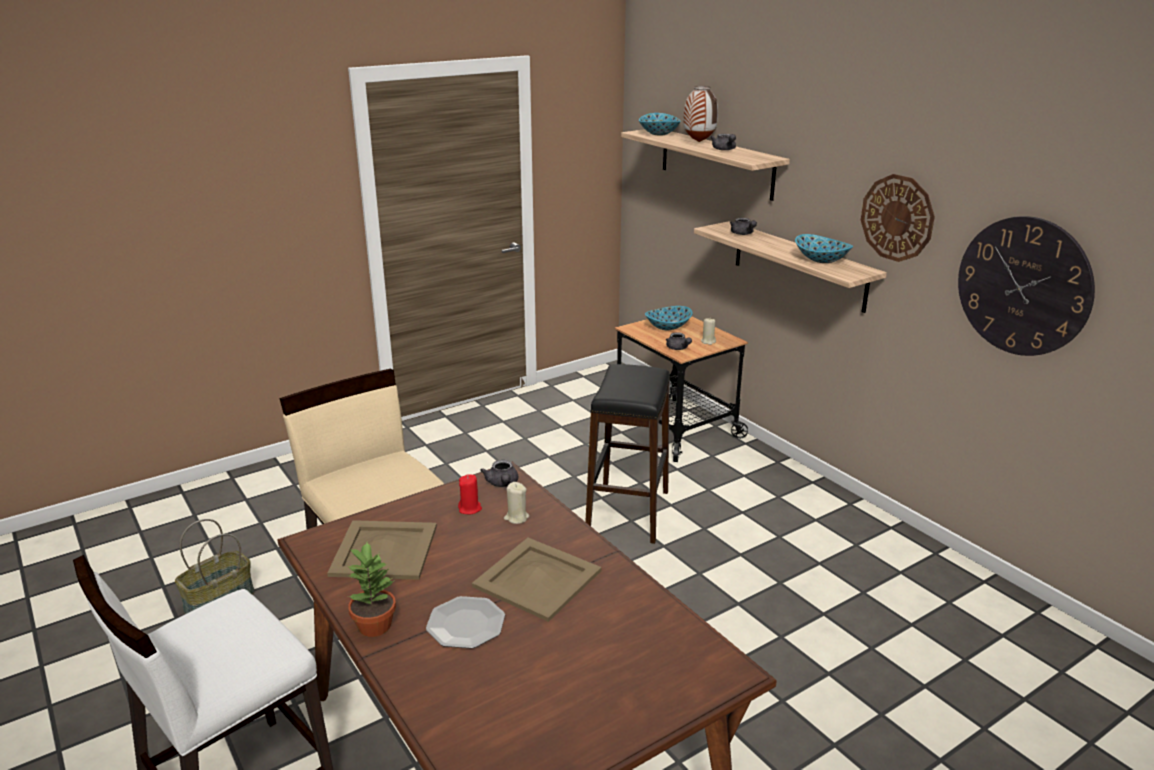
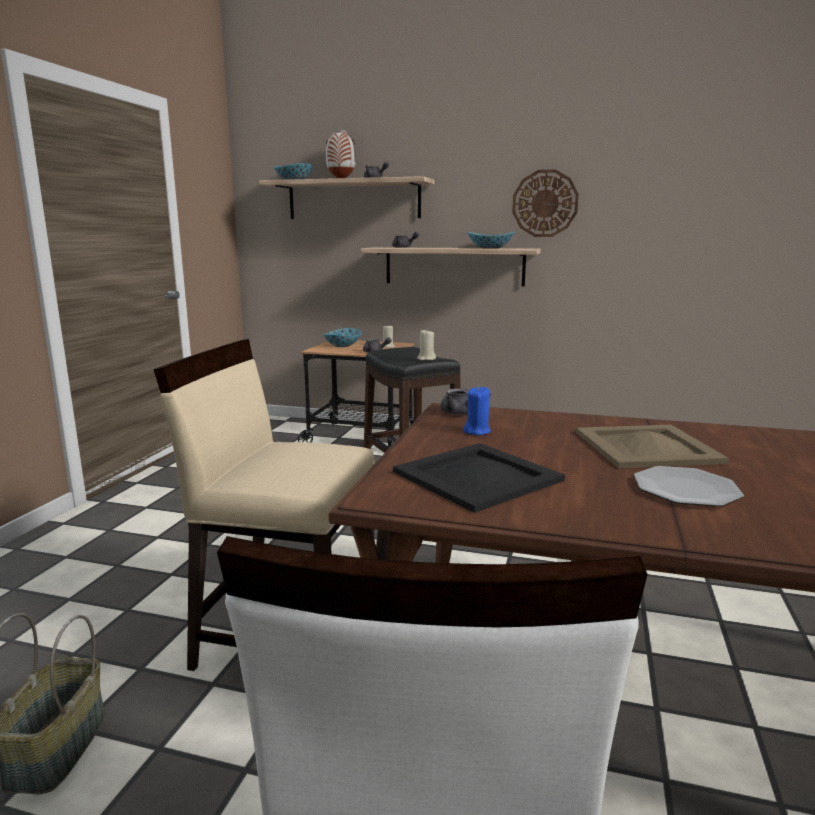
camera: 40 degrees left, 10 degrees down
(374, 625) = (622, 523): potted plant -> none
(383, 551) = (477, 477): beige tray -> black tray
(470, 508) = (477, 431): red candle -> blue candle
(516, 517) = (528, 425): beige candle -> beige candle (426, 359)
(1023, 286) = (657, 227): wall clock -> none

